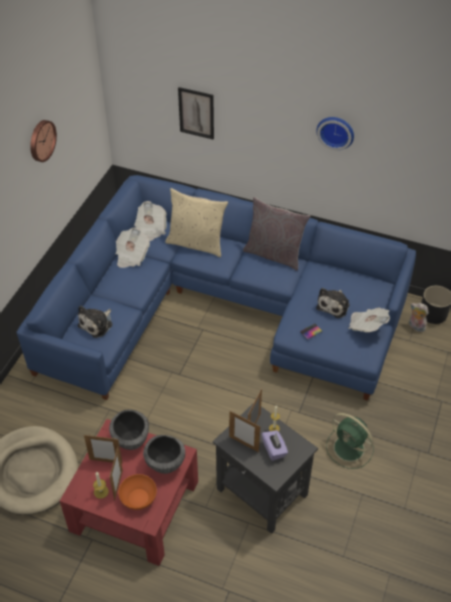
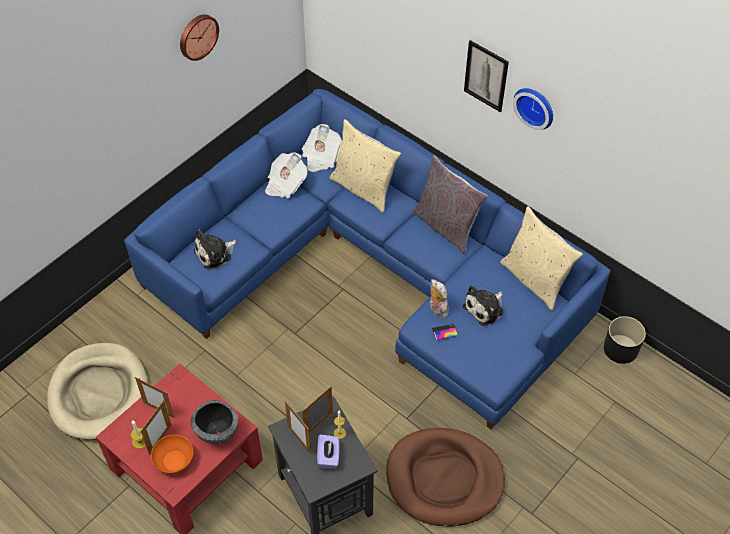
camera: 20 degrees right, 5 degrees up
(131, 440) = (194, 395): bowl -> none
(196, 113) = (392, 40): picture -> picture (486, 76)
(350, 449) = (444, 479): green fan -> brown dog bed
(360, 274) = (535, 280): none -> beige pillow
(366, 326) = (511, 344): newspaper -> none
(415, 327) = (590, 359): plush toy -> plush toy (436, 310)

